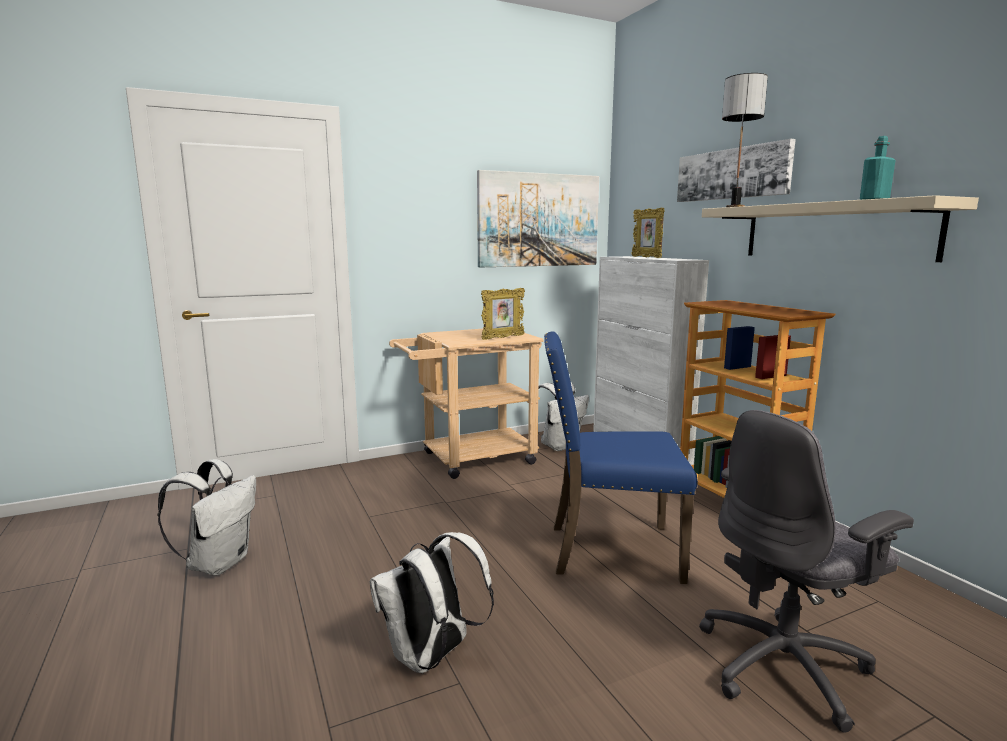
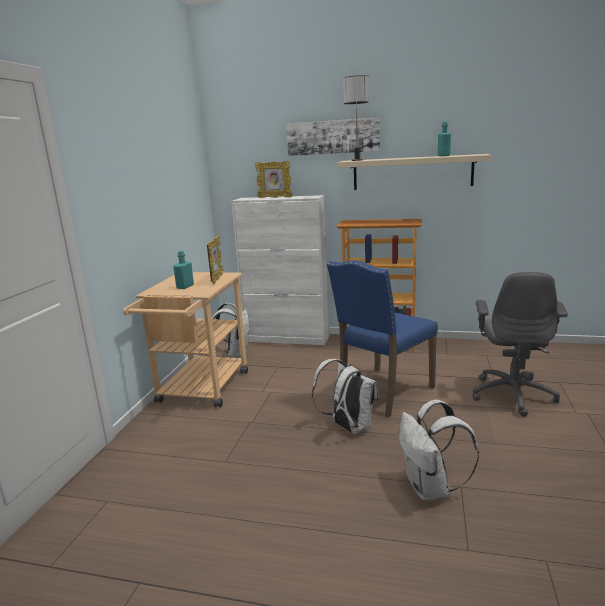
camera: 50 degrees left, 5 degrees up
(219, 563) = (197, 564): white backpack -> white backpack (348, 427)
(464, 336) = (185, 286): none -> turquoise bottle
(538, 220) = (178, 175): picture -> none

